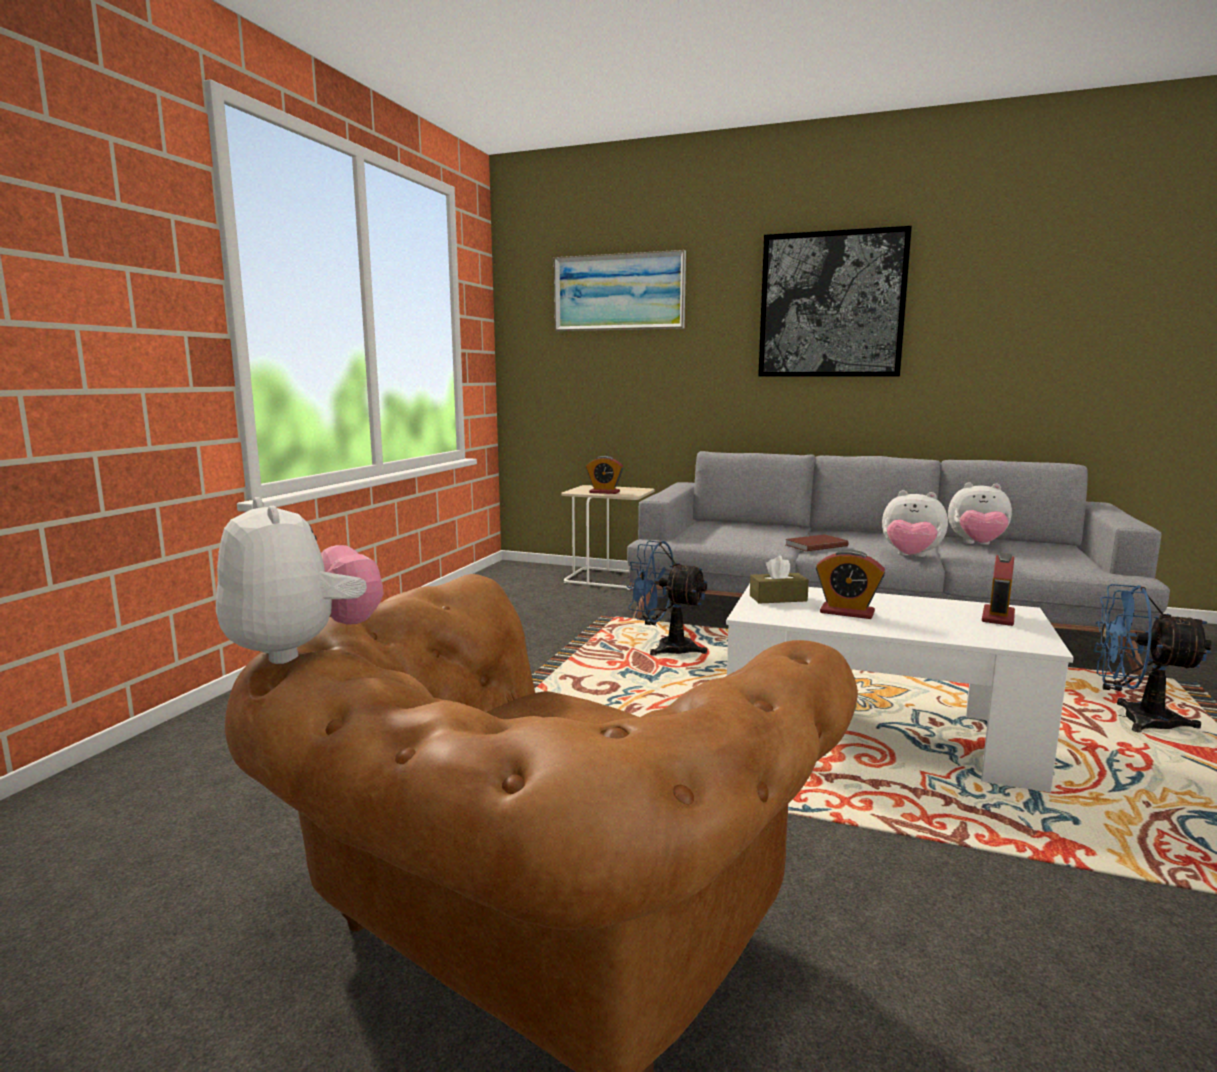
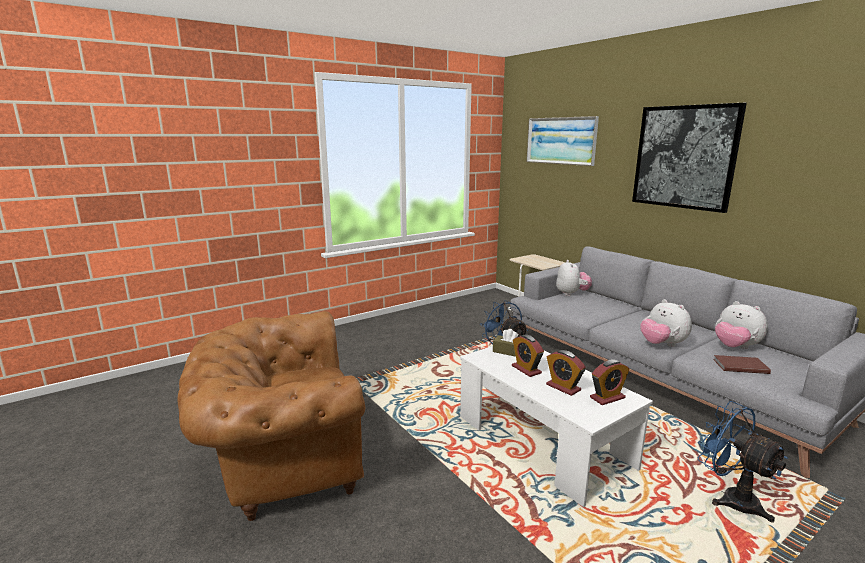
camera: 35 degrees right, 5 degrees up
(302, 650) = (223, 332): plush toy -> plush toy (571, 294)
(604, 492) = (533, 262): alarm clock -> alarm clock (563, 387)
(814, 545) = (613, 322): brown book -> brown book (739, 366)

